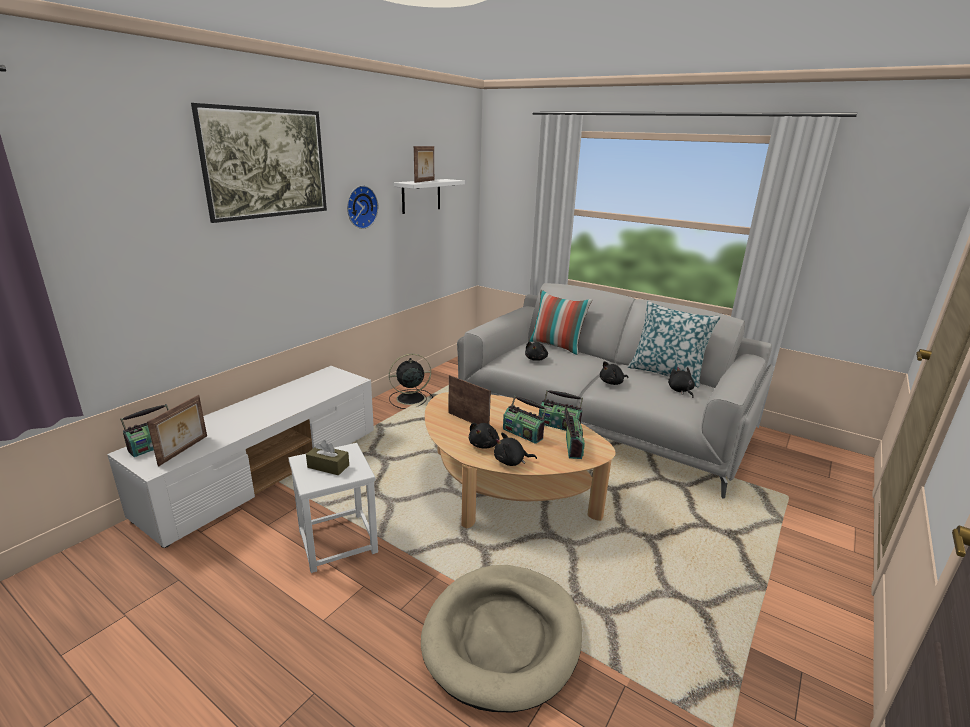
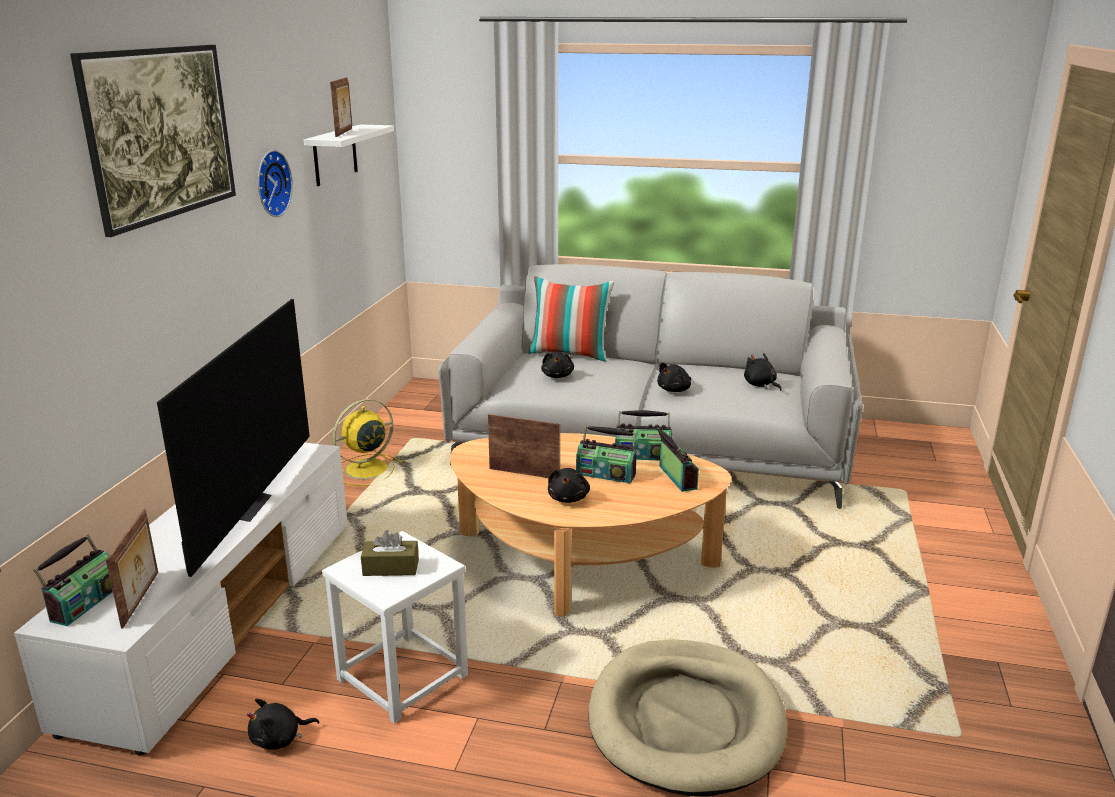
camera: 20 degrees left, 0 degrees up
(286, 406) = (244, 506): none -> television
(409, 398) = (365, 470): black fan -> yellow fan
(511, 462) = (617, 511): black plush toy -> black plush toy (279, 739)
(666, 373) = (730, 366): pillow -> none

